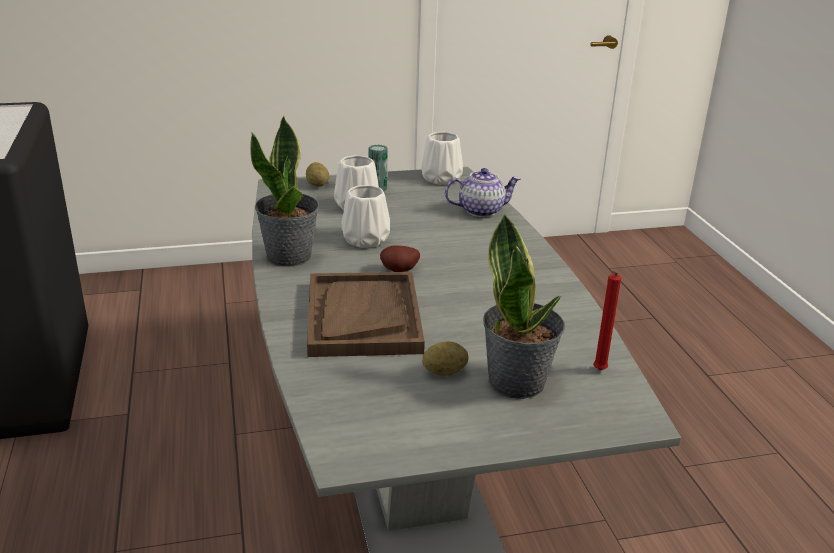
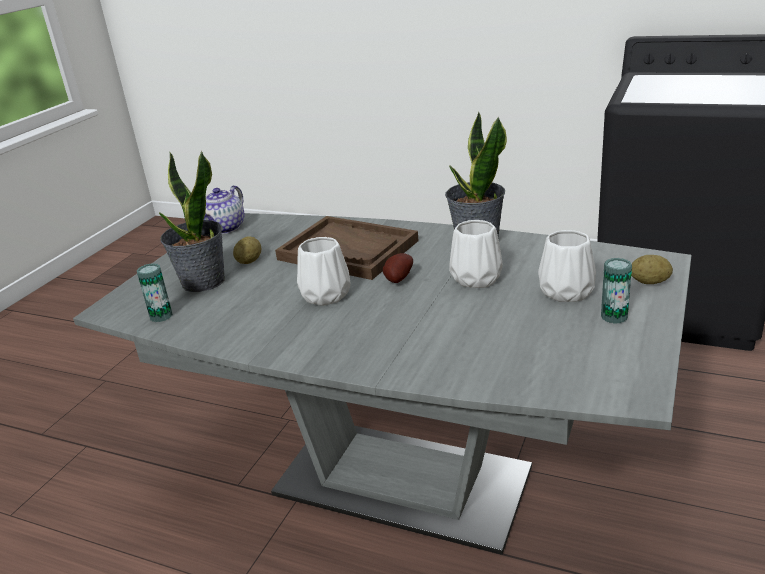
camera: 130 degrees right, 0 degrees up
(440, 179) = (622, 374): white vase -> white vase (325, 295)
(481, 210) = (488, 369): teapot -> teapot (225, 228)
(598, 371) = (161, 316): red candle -> can

